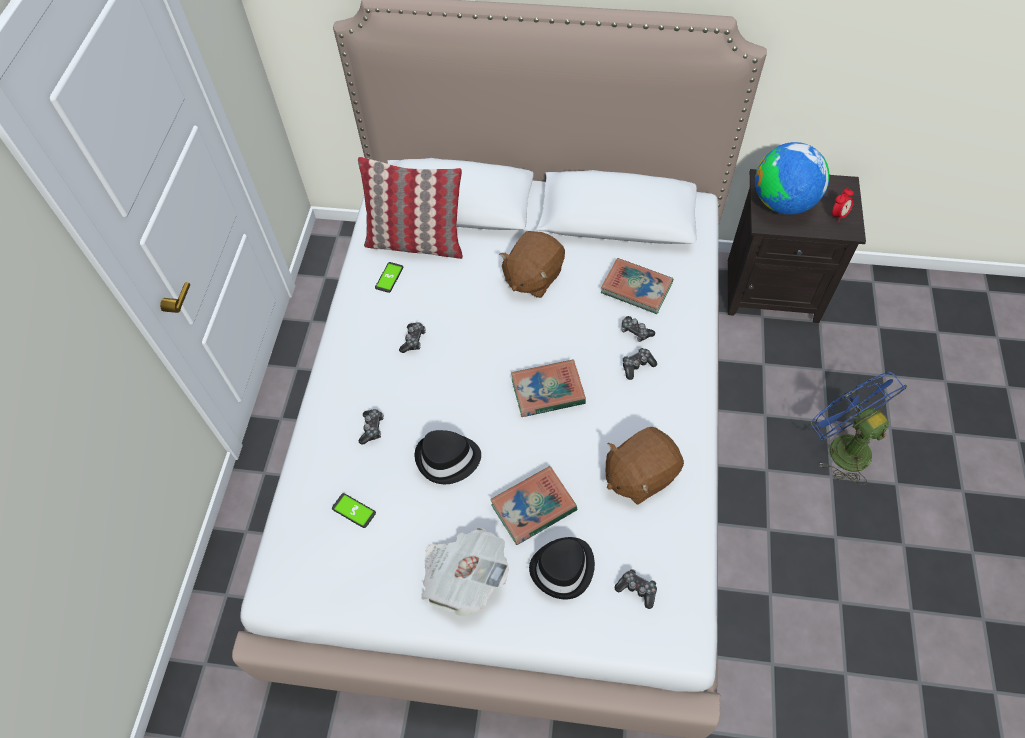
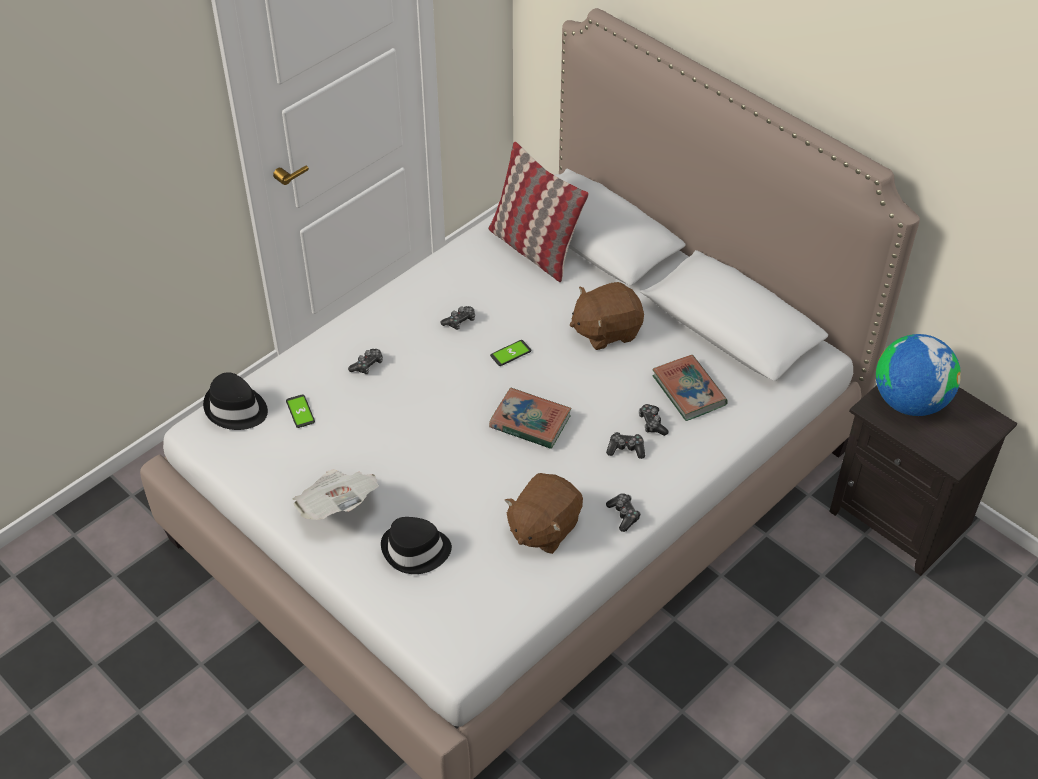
camera: 35 degrees right, 10 degrees down
(389, 277) = (486, 264): phone -> phone (510, 353)
(448, 459) = (402, 420): black hat -> black hat (236, 409)
(533, 507) = (435, 496): book -> none
(637, 589) = (458, 602): game controller -> game controller (623, 515)
(639, 475) = (543, 528): brown plush toy -> brown plush toy turned 60 degrees counterclockwise
(838, 215) = (956, 443): alarm clock -> none
(841, 446) = (828, 693): blue fan -> none

